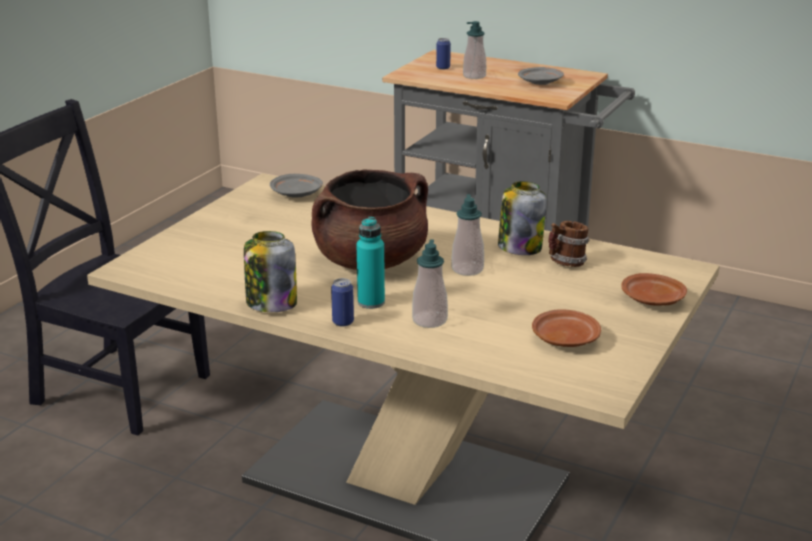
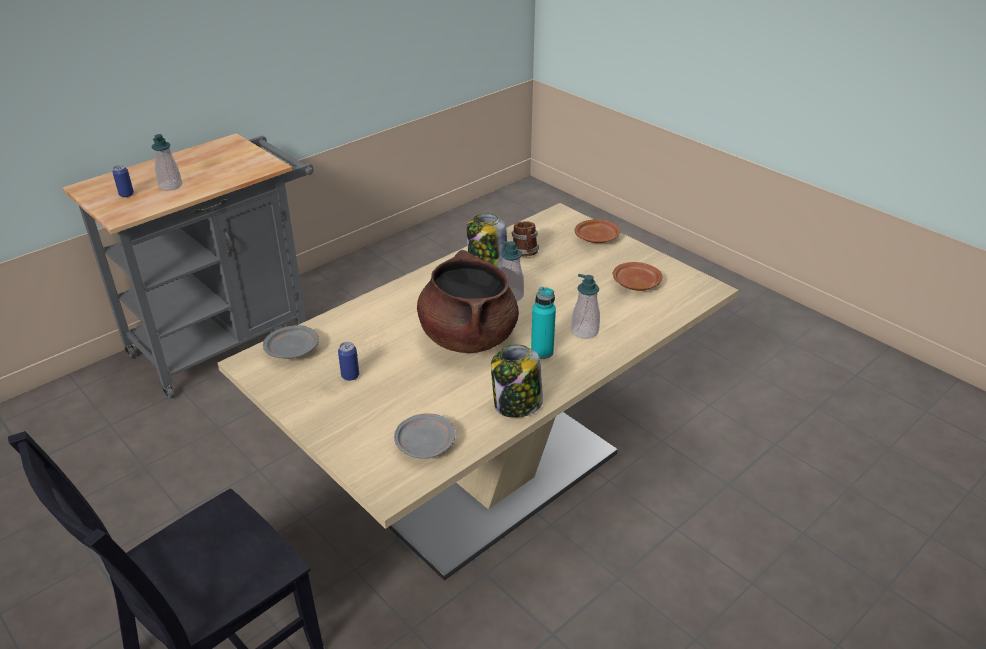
camera: 70 degrees left, 10 degrees up
(343, 322) = (569, 372): can -> can (350, 376)
(540, 82) = (225, 163): grey plate -> grey plate (425, 443)

